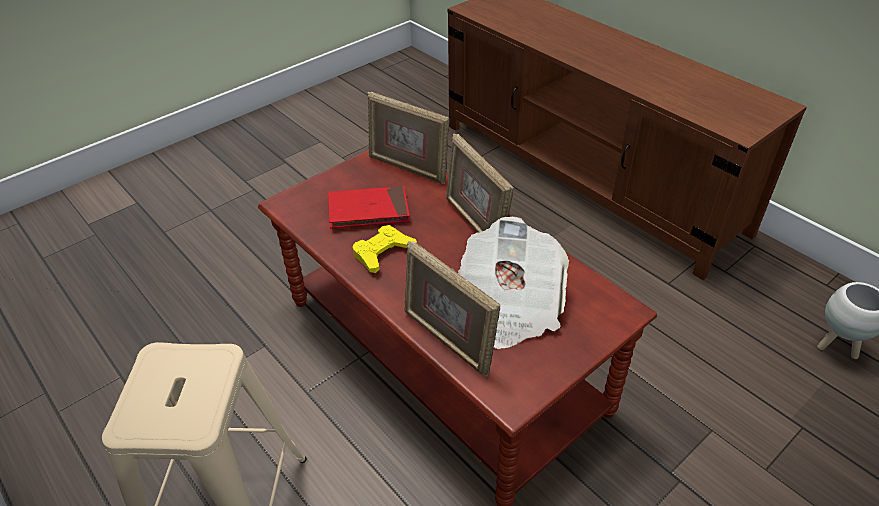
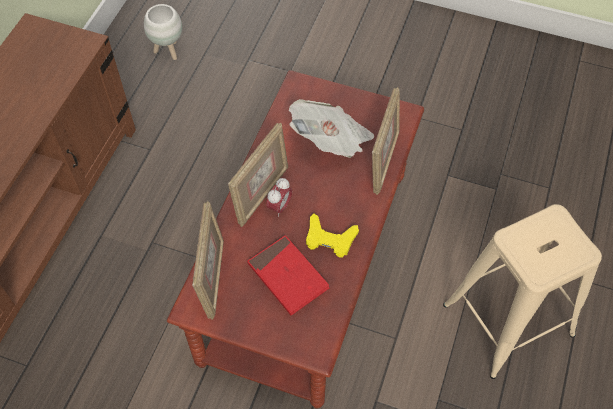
camera: 120 degrees left, 15 degrees up
(450, 231) = (279, 207): none -> alarm clock

